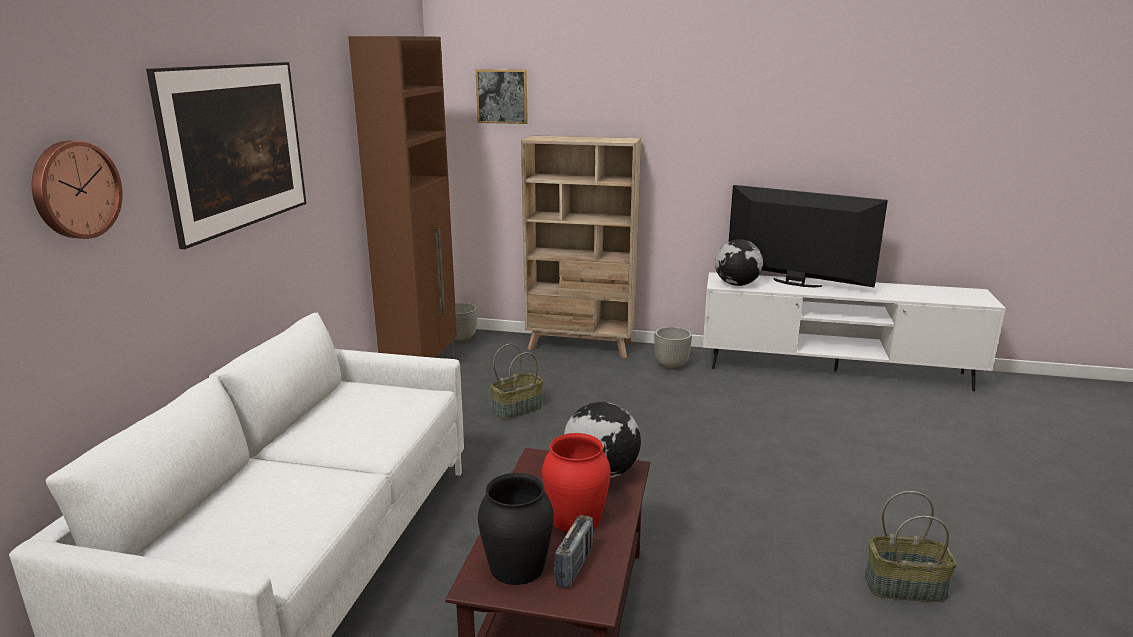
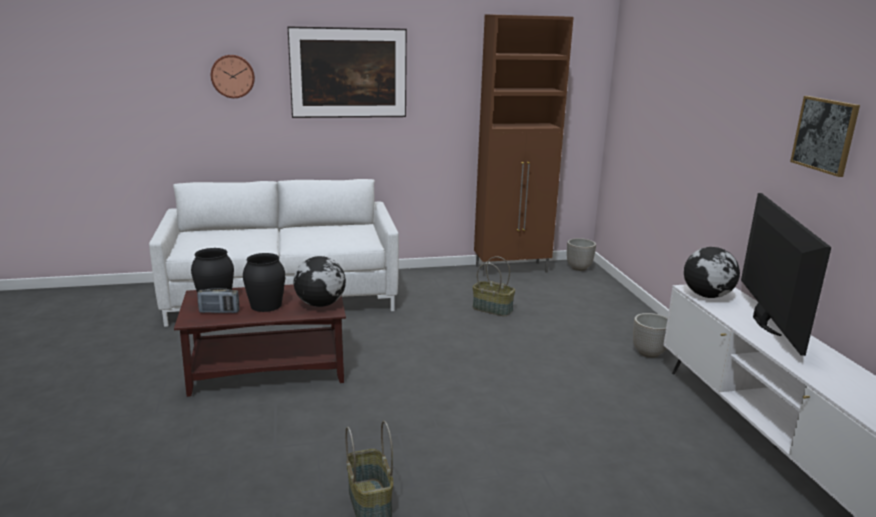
camera: 65 degrees right, 0 degrees up
(502, 96) = (642, 71): picture -> picture (825, 135)
(575, 518) = (266, 305): red vase -> black vase
(580, 346) = (630, 309): beige bookcase -> none

